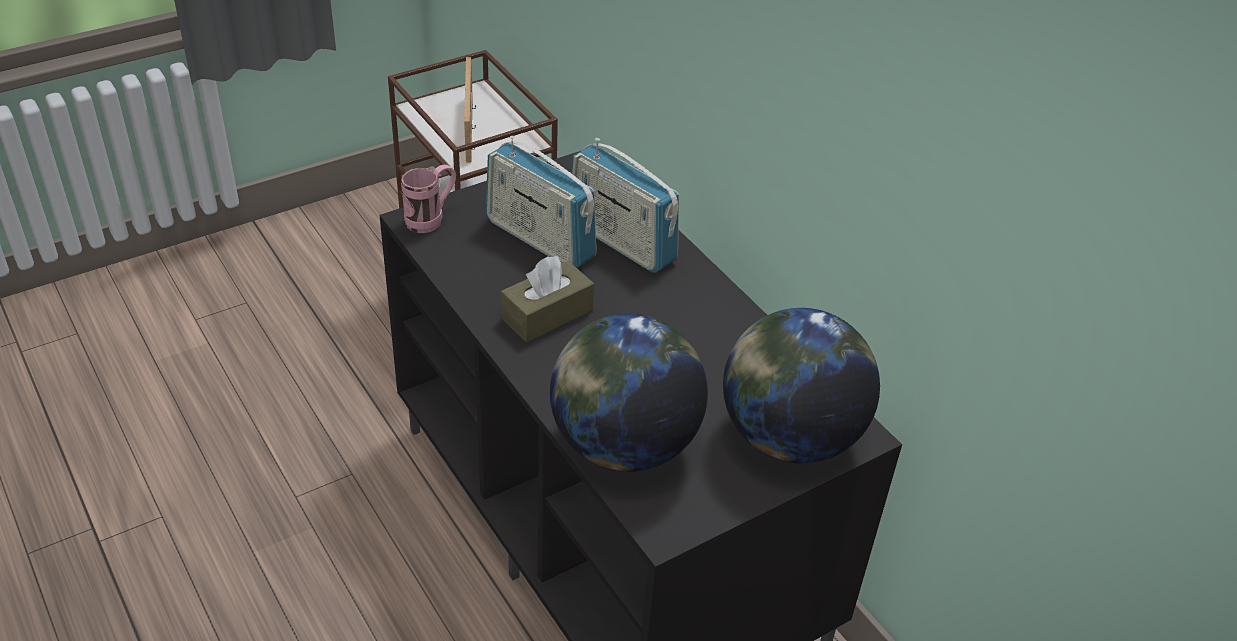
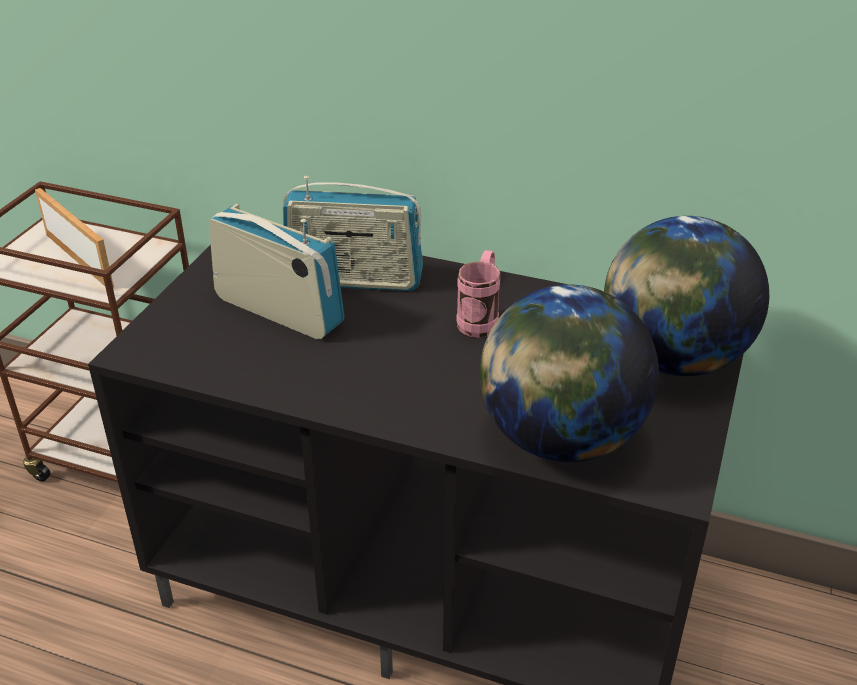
camera: 35 degrees left, 5 degrees down
(431, 220) = (151, 343): pink mug -> pink mug (480, 319)
(539, 239) = (279, 311): radio -> radio turned 150 degrees counterclockwise
(547, 314) = (361, 368): brown tissue box -> none

